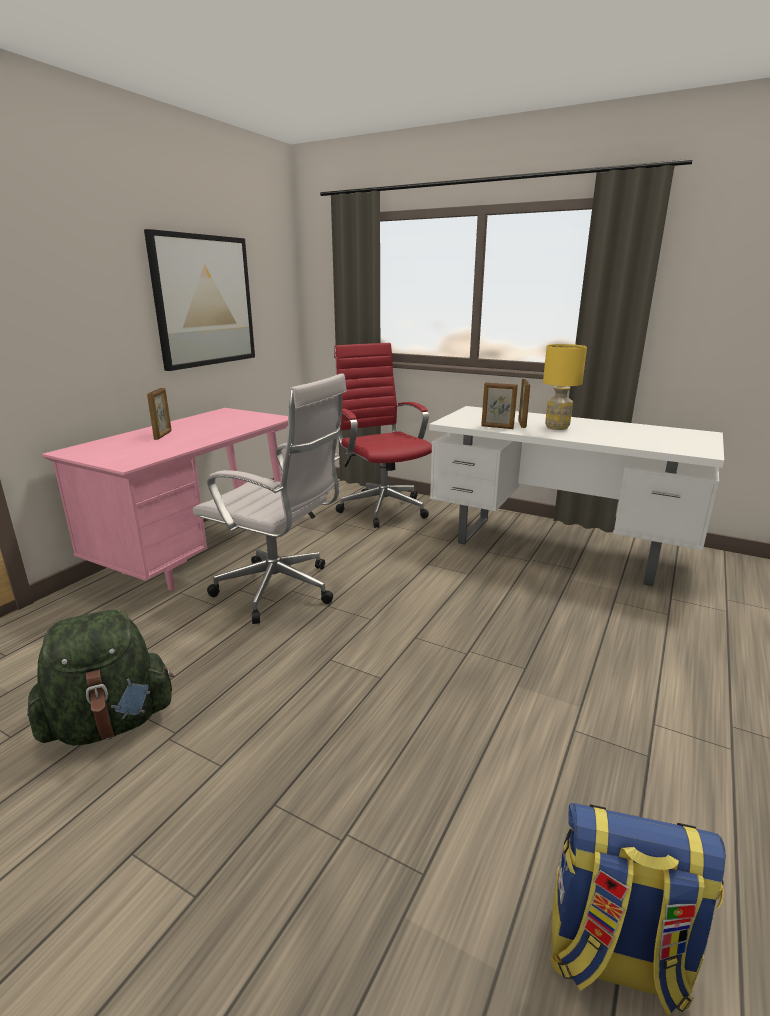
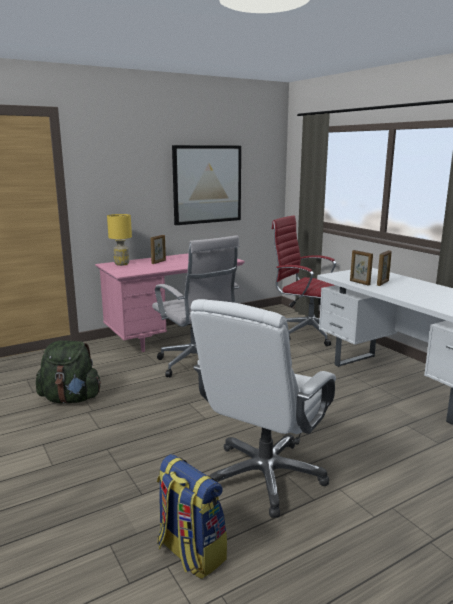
camera: 30 degrees right, 5 degrees down
(381, 508) = (306, 333): red office chair -> red office chair turned 60 degrees counterclockwise
(556, 427) = (404, 289): yellow table lamp -> yellow table lamp (121, 264)
(556, 745) = (264, 476): none -> white office chair

